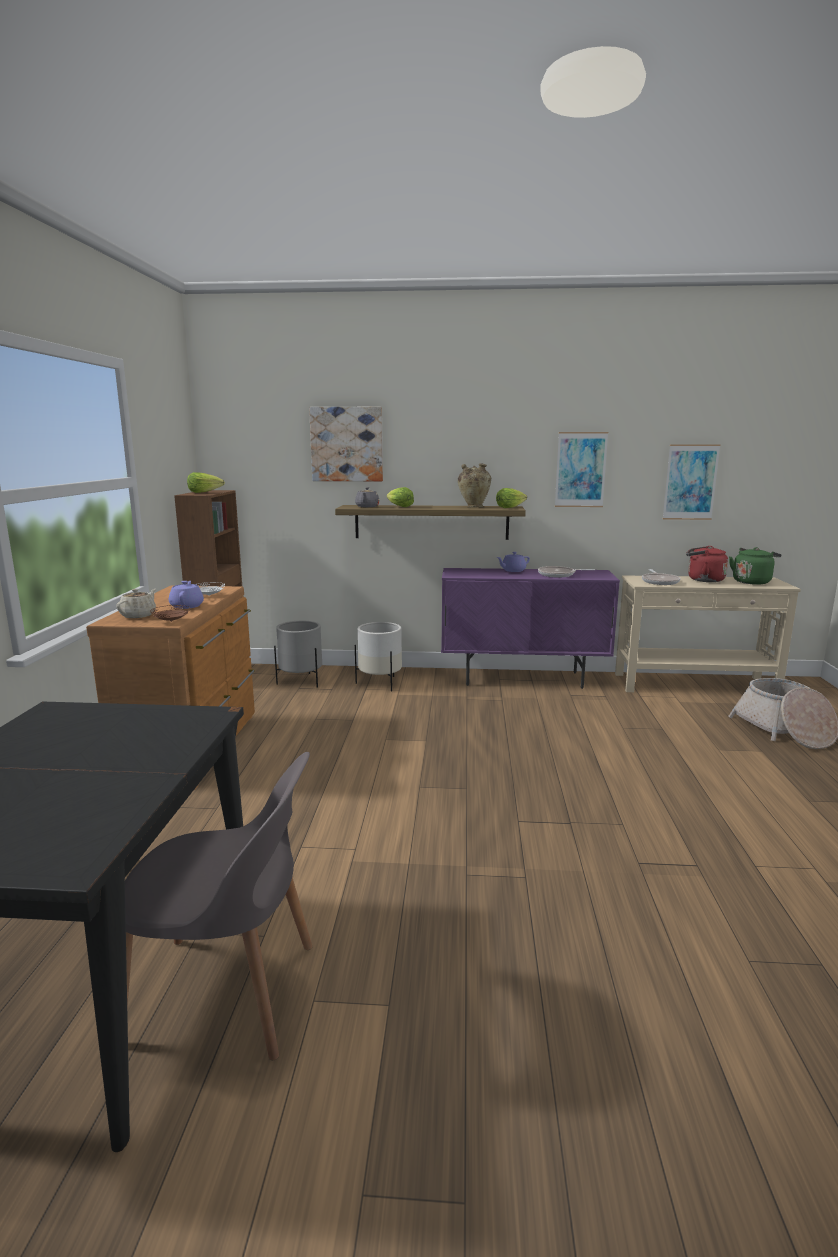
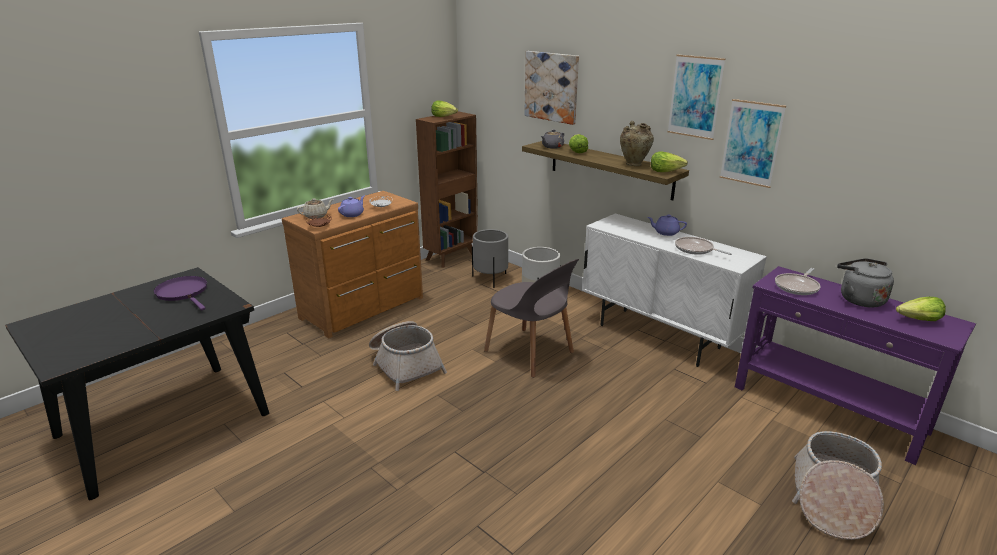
camera: 40 degrees right, 10 degrees up
(93, 726) = (183, 293): none -> purple frying pan
(228, 994) = (194, 461): grey chair -> grey chair (530, 353)
(338, 776) = (405, 364): none -> basket
(523, 679) = (659, 337): purple cabinet -> white cabinet
(690, 482) = (880, 180): picture -> picture (695, 97)
(695, 685) = (828, 409): beige console table -> purple console table
(703, 580) = (858, 299): red kettle -> grey kettle
(752, 581) = (919, 320): green kettle -> lettuce

